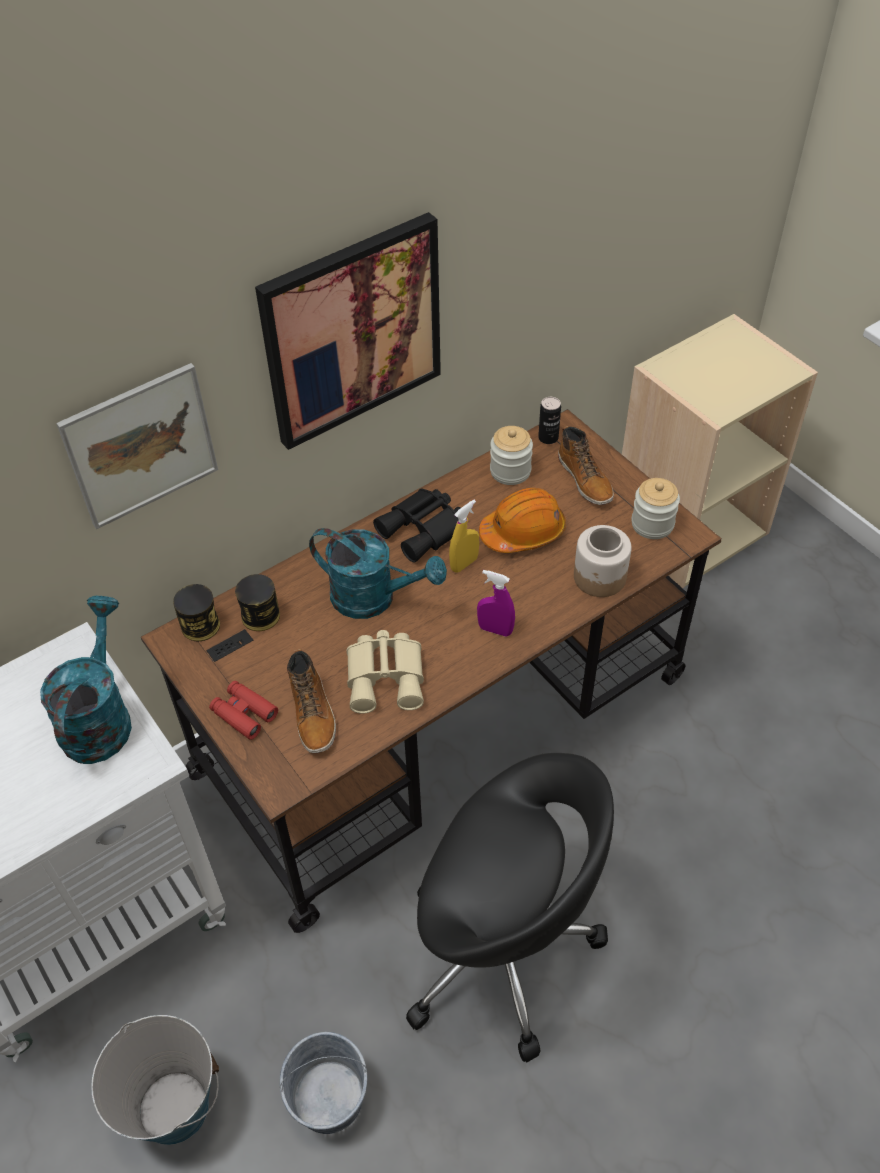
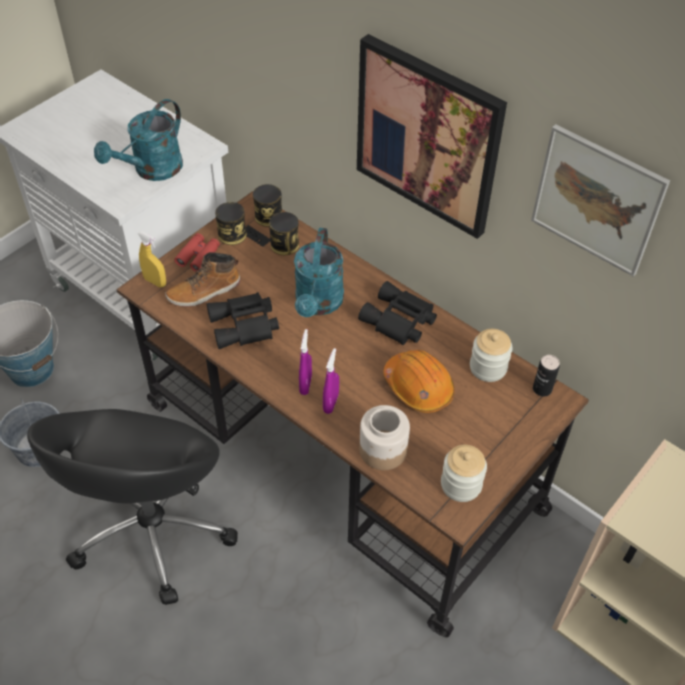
camera: 75 degrees right, 0 degrees up
(99, 717) = (152, 171): turquoise watering can -> turquoise watering can turned 135 degrees clockwise
(141, 446) = (282, 71): picture -> picture (596, 200)
(218, 669) = (232, 235): none -> can
(387, 676) = (245, 326): beige binoculars -> black binoculars
(464, 564) = (370, 353): yellow spray bottle -> yellow spray bottle (155, 282)
(527, 611) = (331, 403): none -> purple spray bottle
(585, 479) = (499, 425): boot -> none

